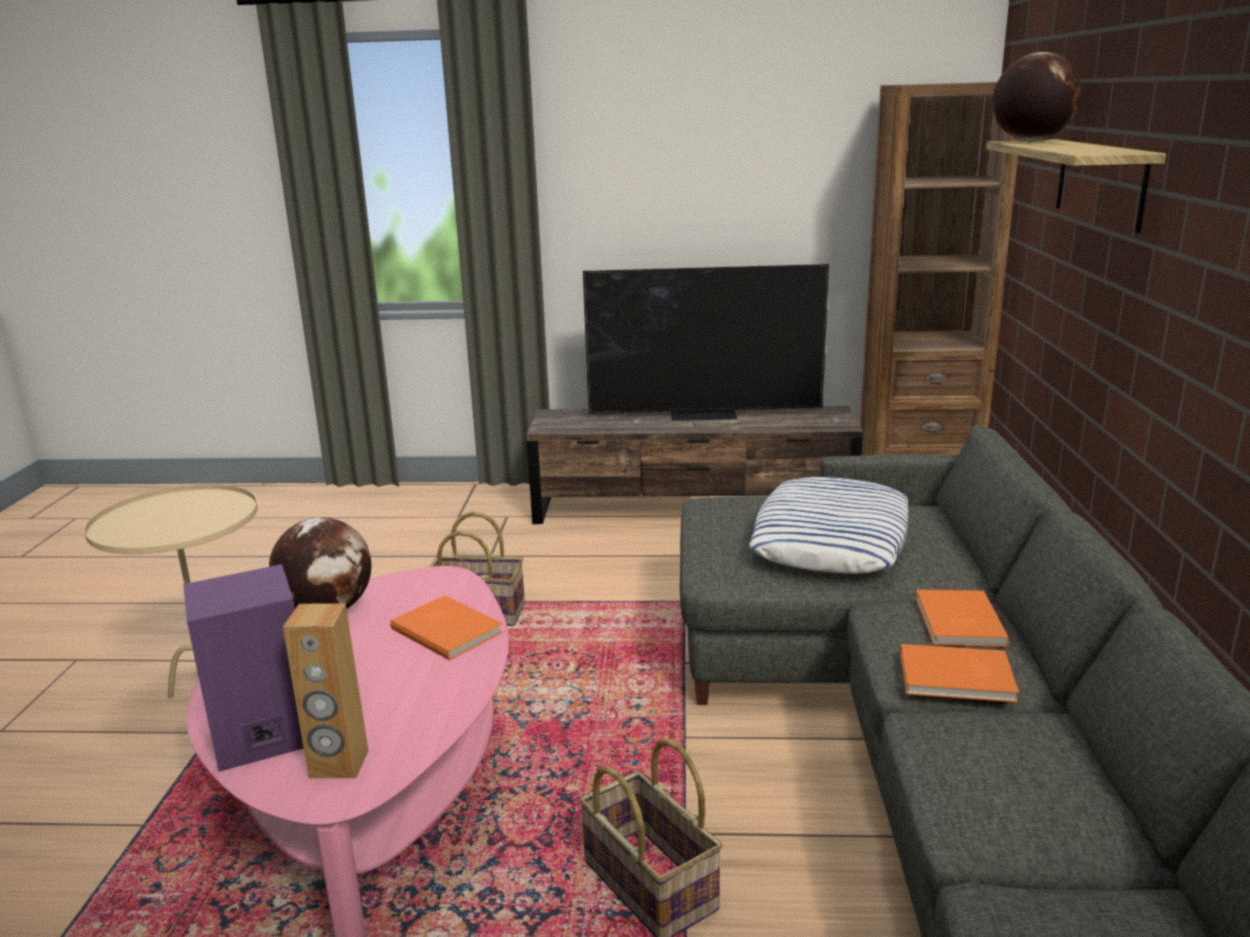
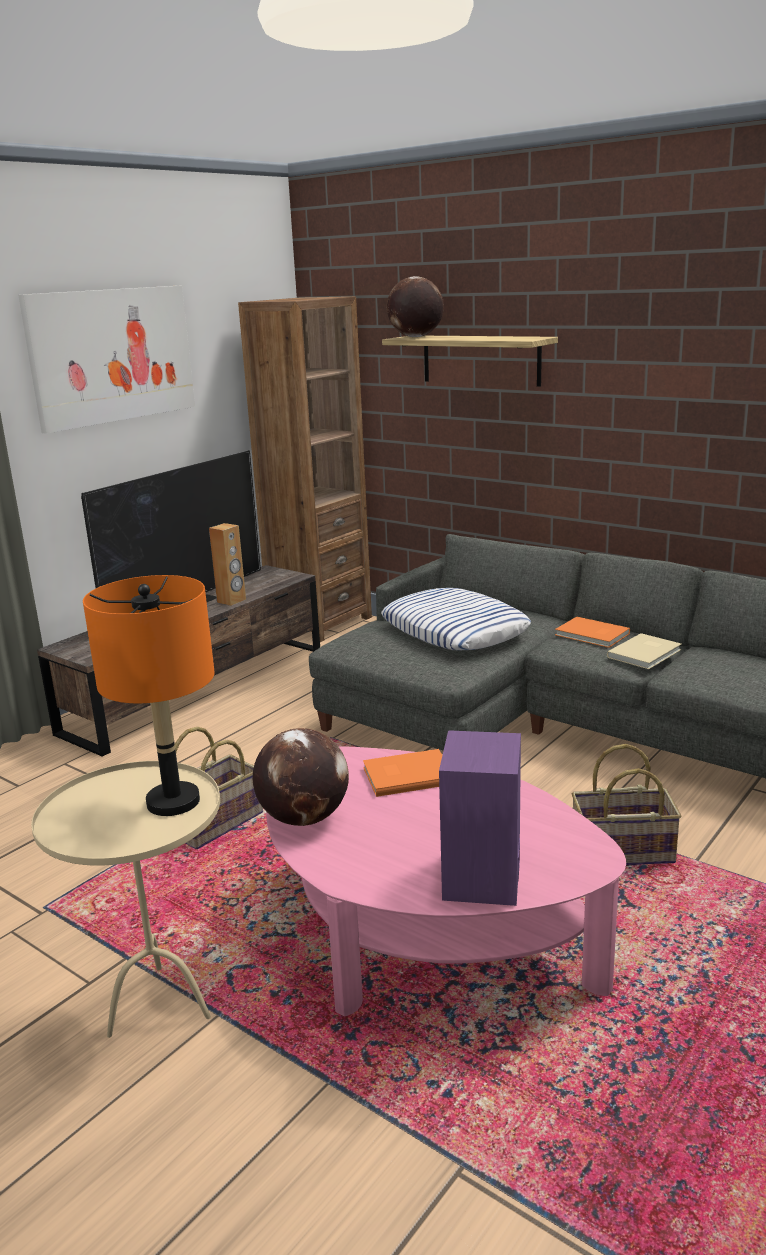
camera: 55 degrees left, 0 degrees up
(193, 527) = (172, 802): none -> orange table lamp
(338, 764) = (556, 852): brown speaker -> brown speaker (231, 601)
(693, 138) = (112, 355): none -> picture
(958, 678) = (646, 653): orange book -> beige book

